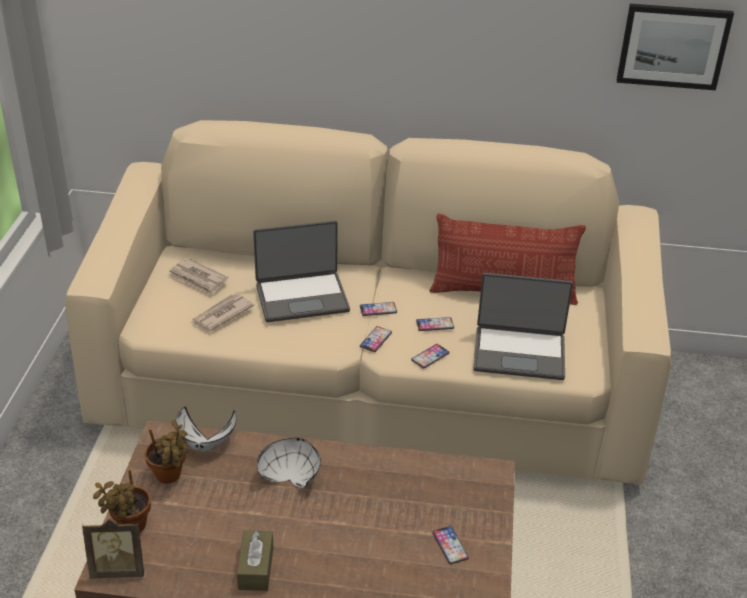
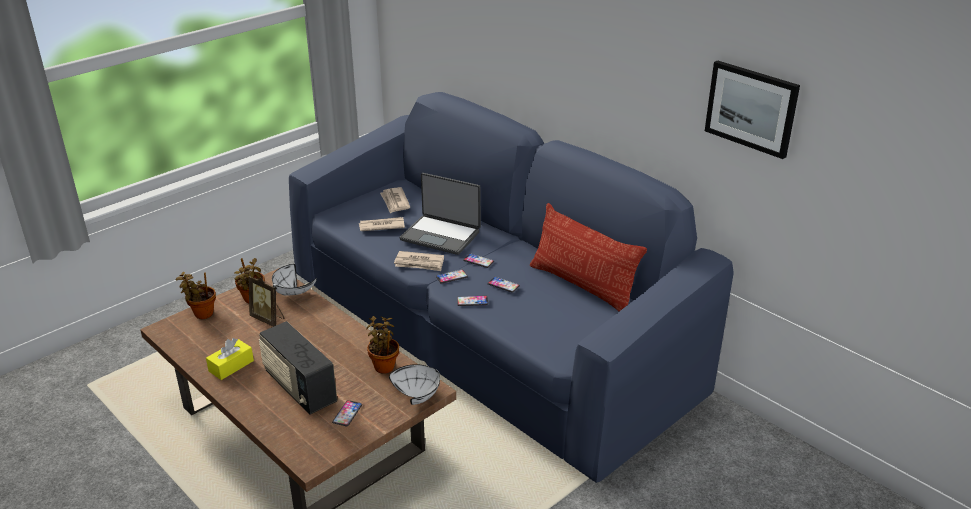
camera: 40 degrees right, 5 degrees down
(118, 569) = (170, 330): picture frame -> picture frame (268, 319)
(256, 568) = (231, 366): brown tissue box -> yellow tissue box
(291, 475) = (313, 330): white bowl -> white bowl (419, 395)
(323, 339) = (419, 263): none -> newspaper
(365, 548) = (299, 388): none -> radio
(370, 389) = (486, 333): beige sofa -> blue sofa
(416, 473) = (384, 365): none -> potted plant
(519, 353) = (536, 325): laptop -> none

